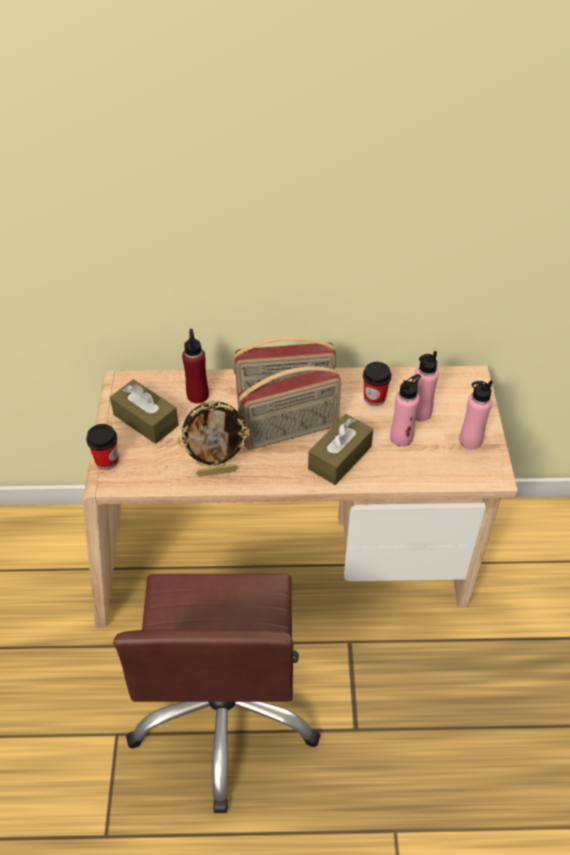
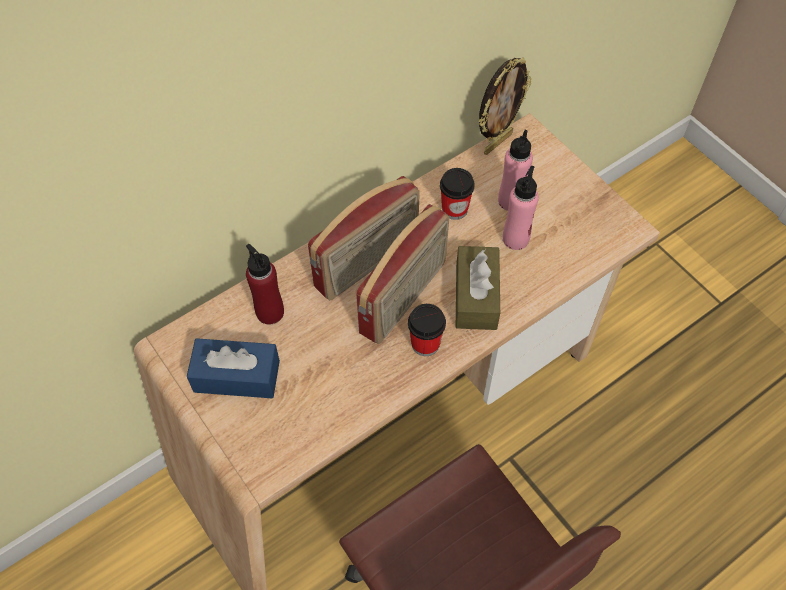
camera: 35 degrees left, 10 degrees up
(107, 461) = (235, 452): cup -> cup (425, 343)
(146, 420) = (237, 376): brown tissue box -> blue tissue box
(217, 471) = (366, 389): picture frame -> picture frame (497, 142)
(470, 440) = (579, 204): pink bottle -> none

